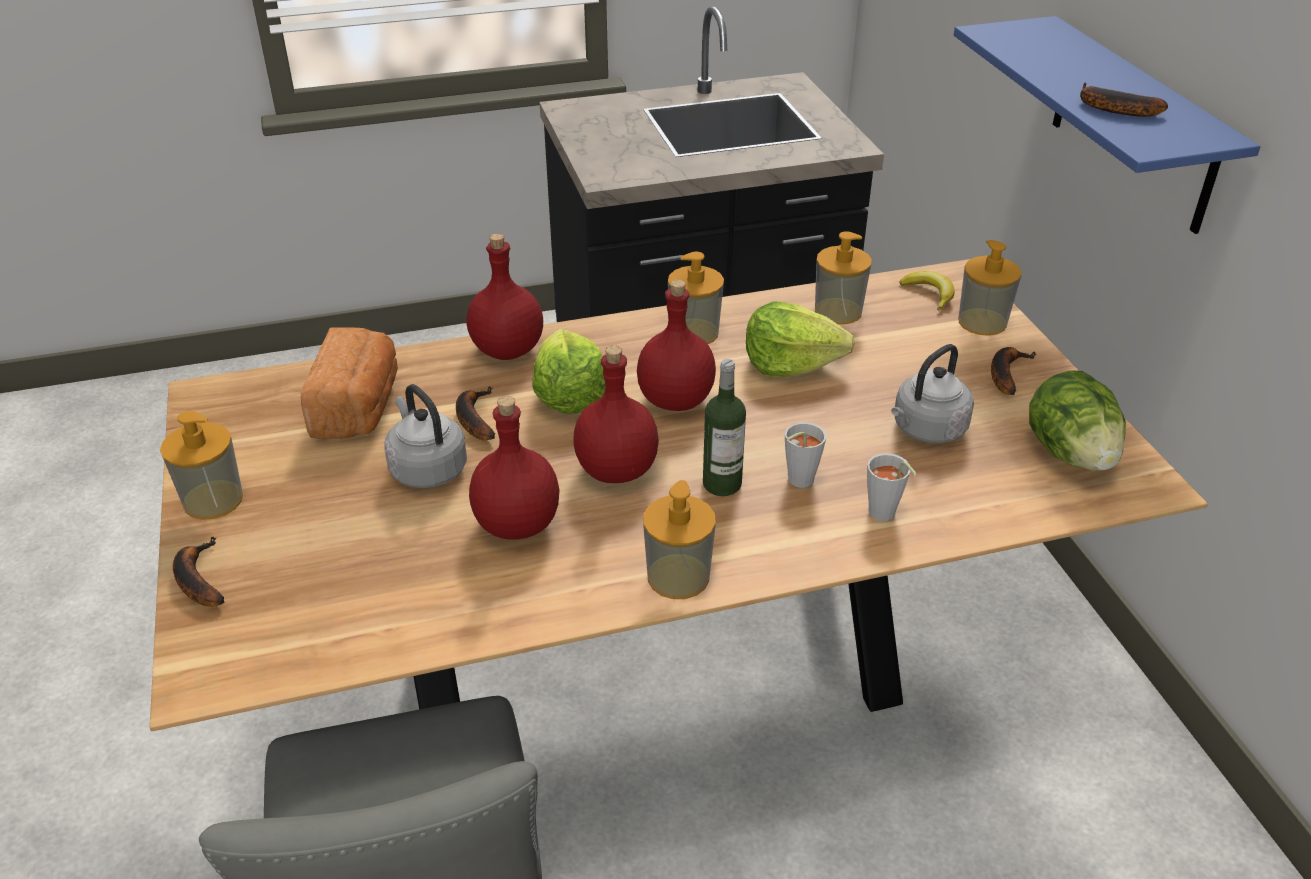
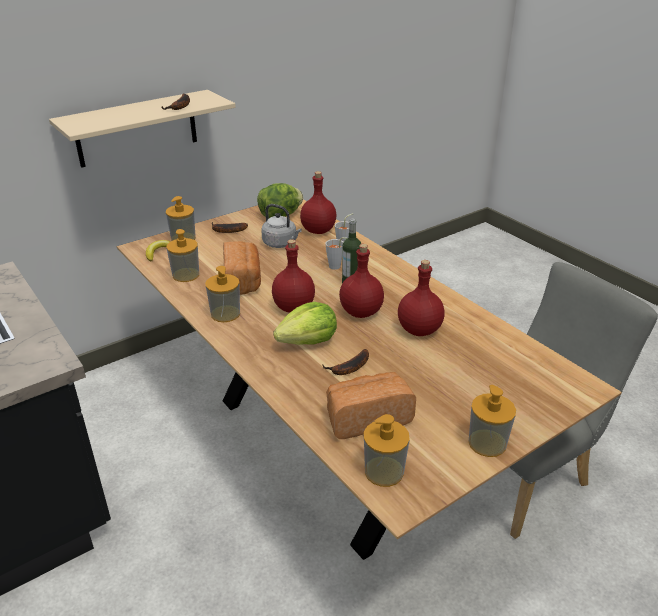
camera: 110 degrees left, 5 degrees down
(197, 579) = (541, 419): banana -> none
(426, 468) = (401, 371): grey kettle -> none
(506, 350) = (274, 376): red bottle -> red bottle (319, 231)
(678, 577) = (417, 283): soap dispenser -> soap dispenser (384, 471)
(791, 363) = (243, 281): lettuce -> bread
(1134, 125) = (137, 128): blue shelf -> beige shelf

